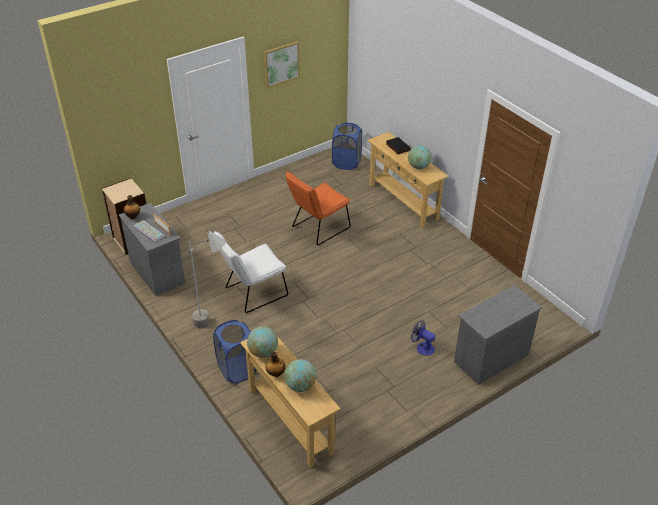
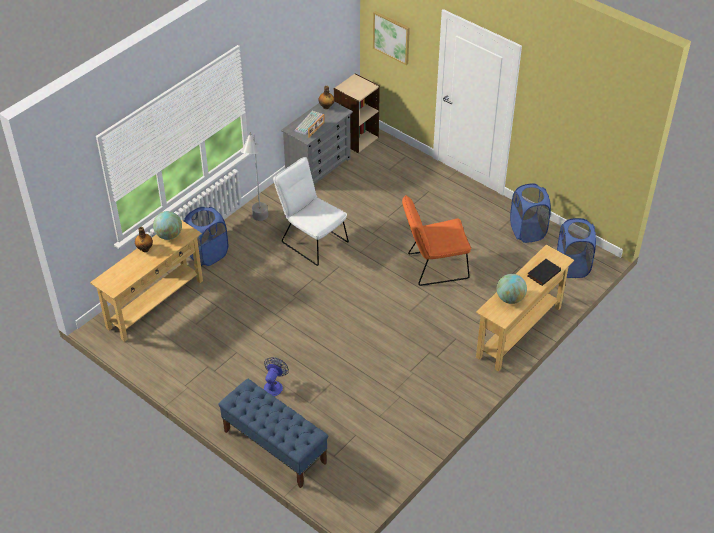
camera: 75 degrees right, 5 degrees up
(281, 64) = (556, 106): picture -> picture (391, 37)
(300, 174) = (527, 231): none -> blue laundry basket
(300, 386) = (134, 267): globe -> none
(318, 229) = (433, 266): orange chair -> orange chair turned 45 degrees counterclockwise
(491, 358) = (274, 447): grey dresser -> blue bench

